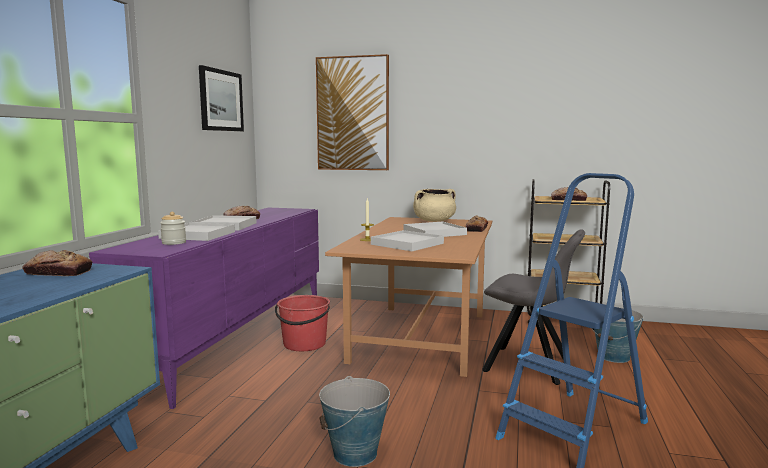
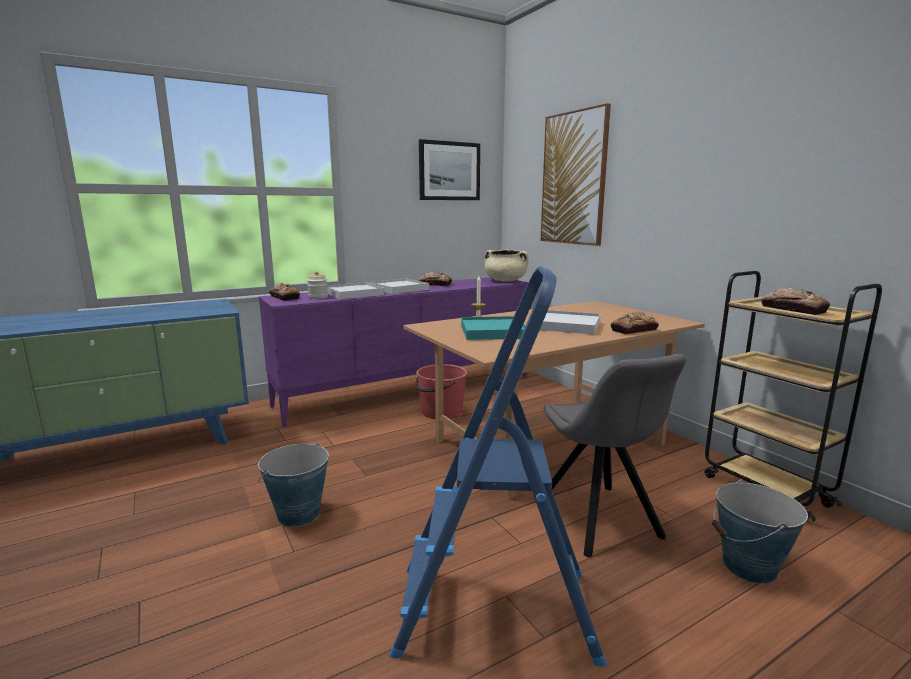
camera: 45 degrees right, 5 degrees up
(58, 272) = (196, 306): bread -> bread (284, 297)
(407, 244) = (493, 332): white tray -> turquoise tray
(434, 221) = (624, 312): beige cooking pot -> beige cooking pot (505, 281)

